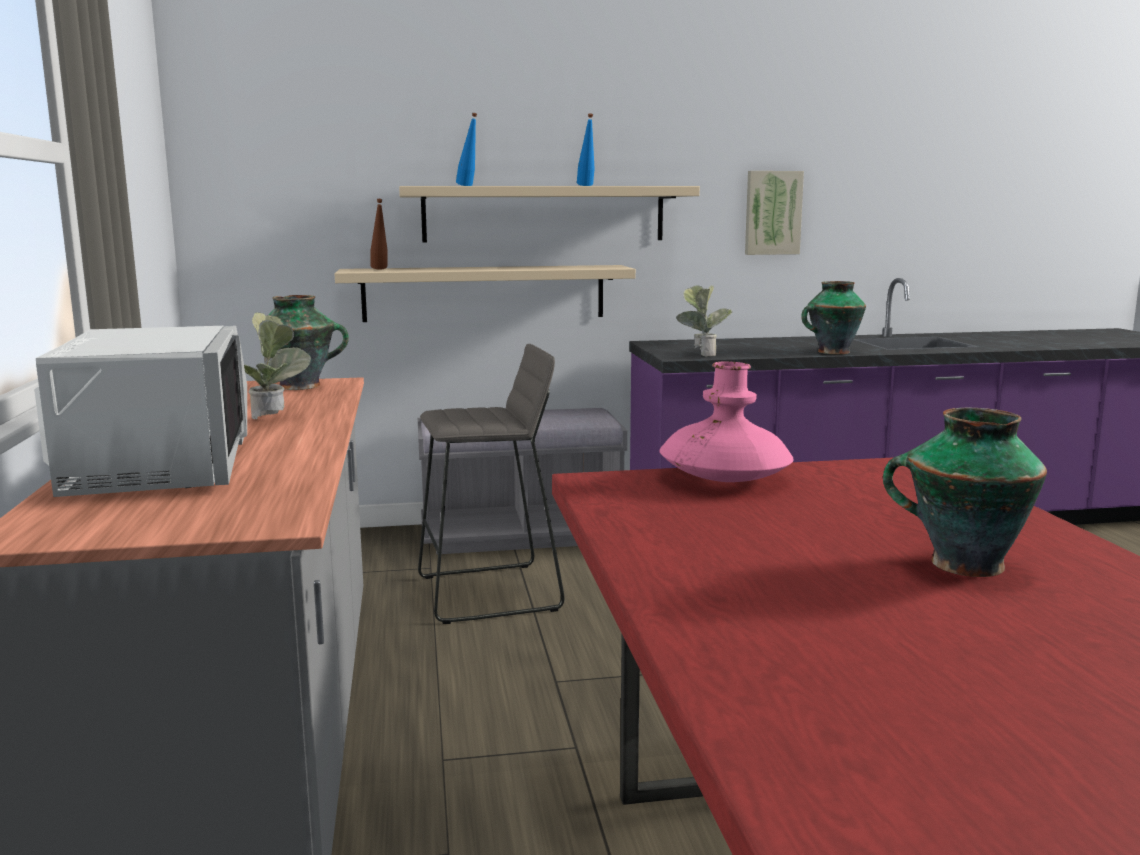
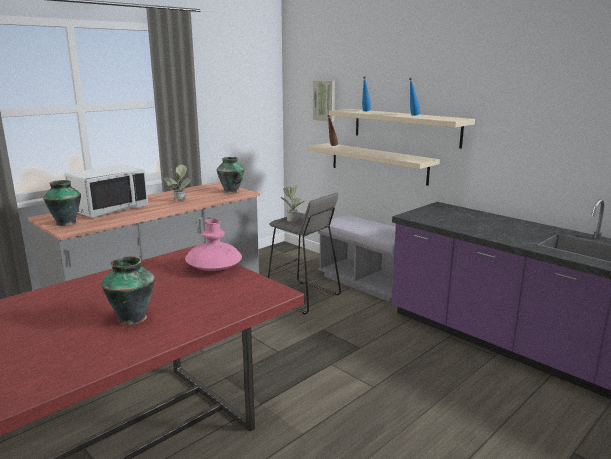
camera: 55 degrees right, 5 degrees up
(701, 354) = (426, 217): potted plant -> potted plant (293, 219)
(772, 213) = (530, 140): picture -> picture (325, 100)
(832, 352) = (494, 236): vase -> vase (65, 223)

